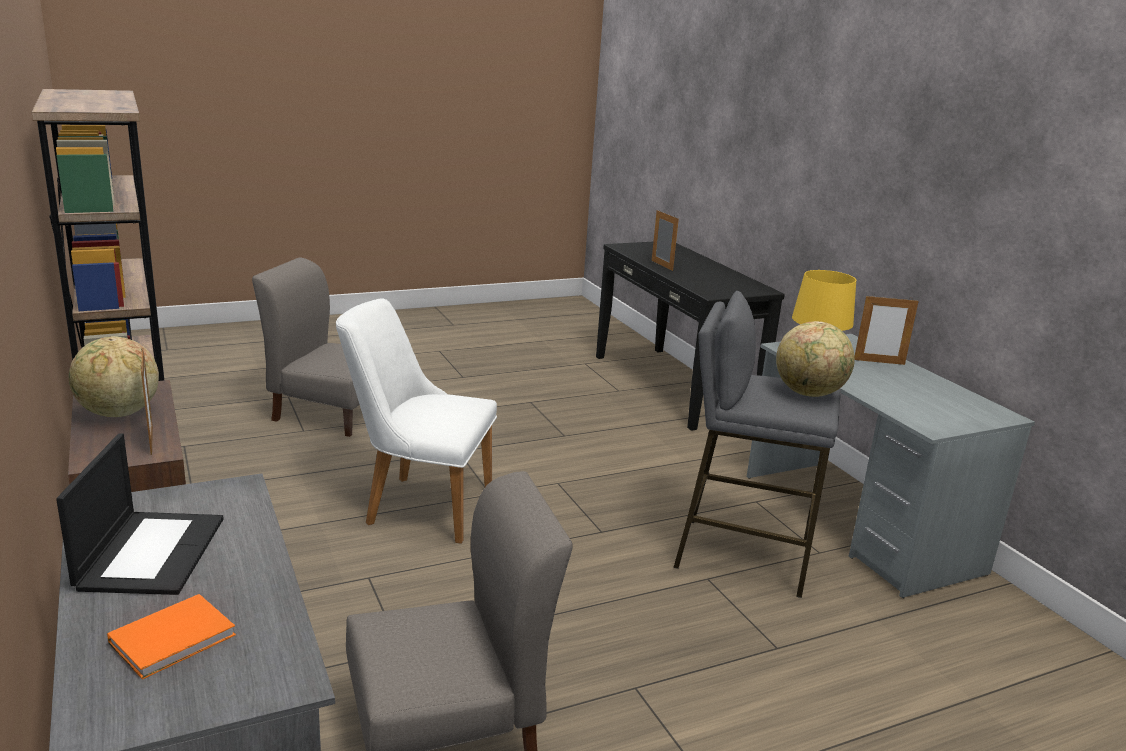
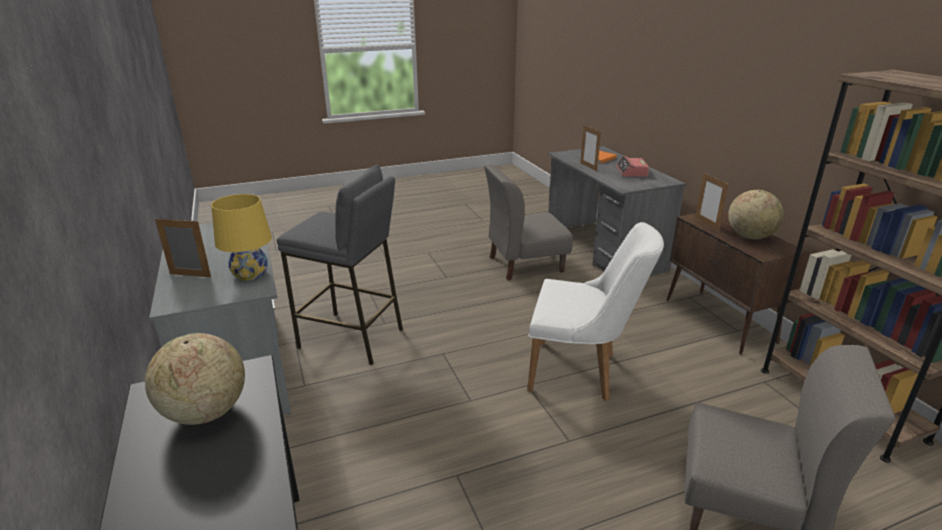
camera: 175 degrees left, 5 degrees up
(151, 552) = (632, 172): laptop -> alarm clock
(662, 265) = (252, 483): picture frame -> picture frame (588, 167)
(809, 393) = (313, 224): globe -> globe (205, 412)

